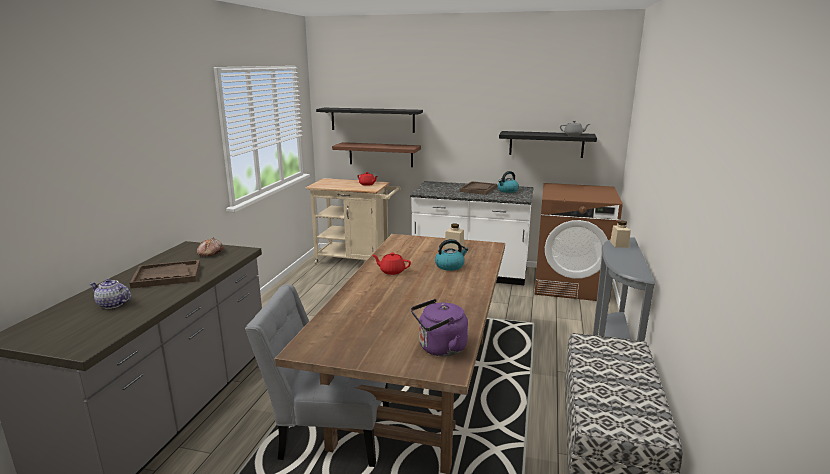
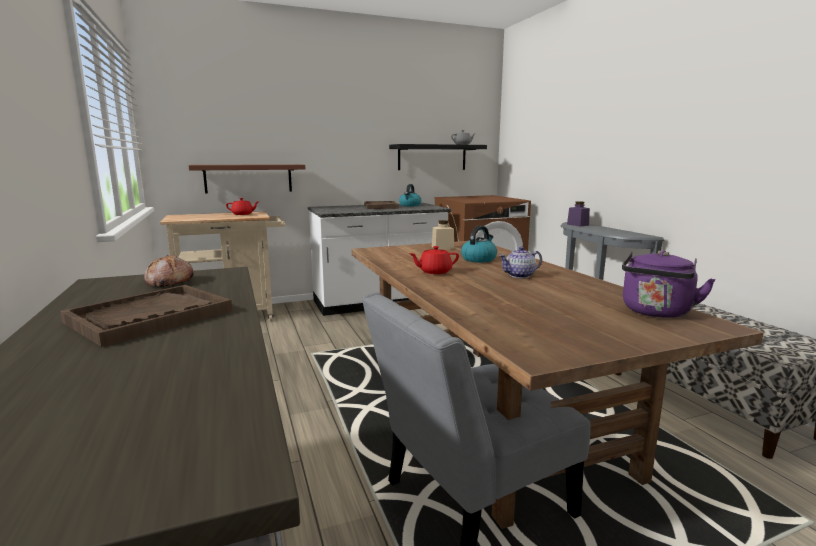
camera: 35 degrees left, 5 degrees down
(112, 304) = (115, 377): teapot -> teapot (520, 275)
(372, 119) = (234, 134): black shelf -> none
(619, 244) = (577, 225): beige jar -> purple jar

